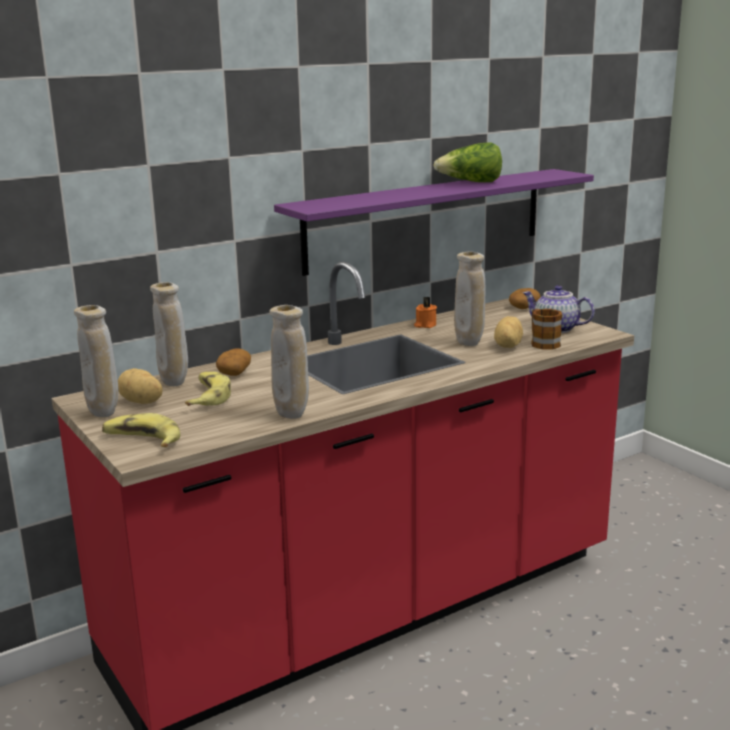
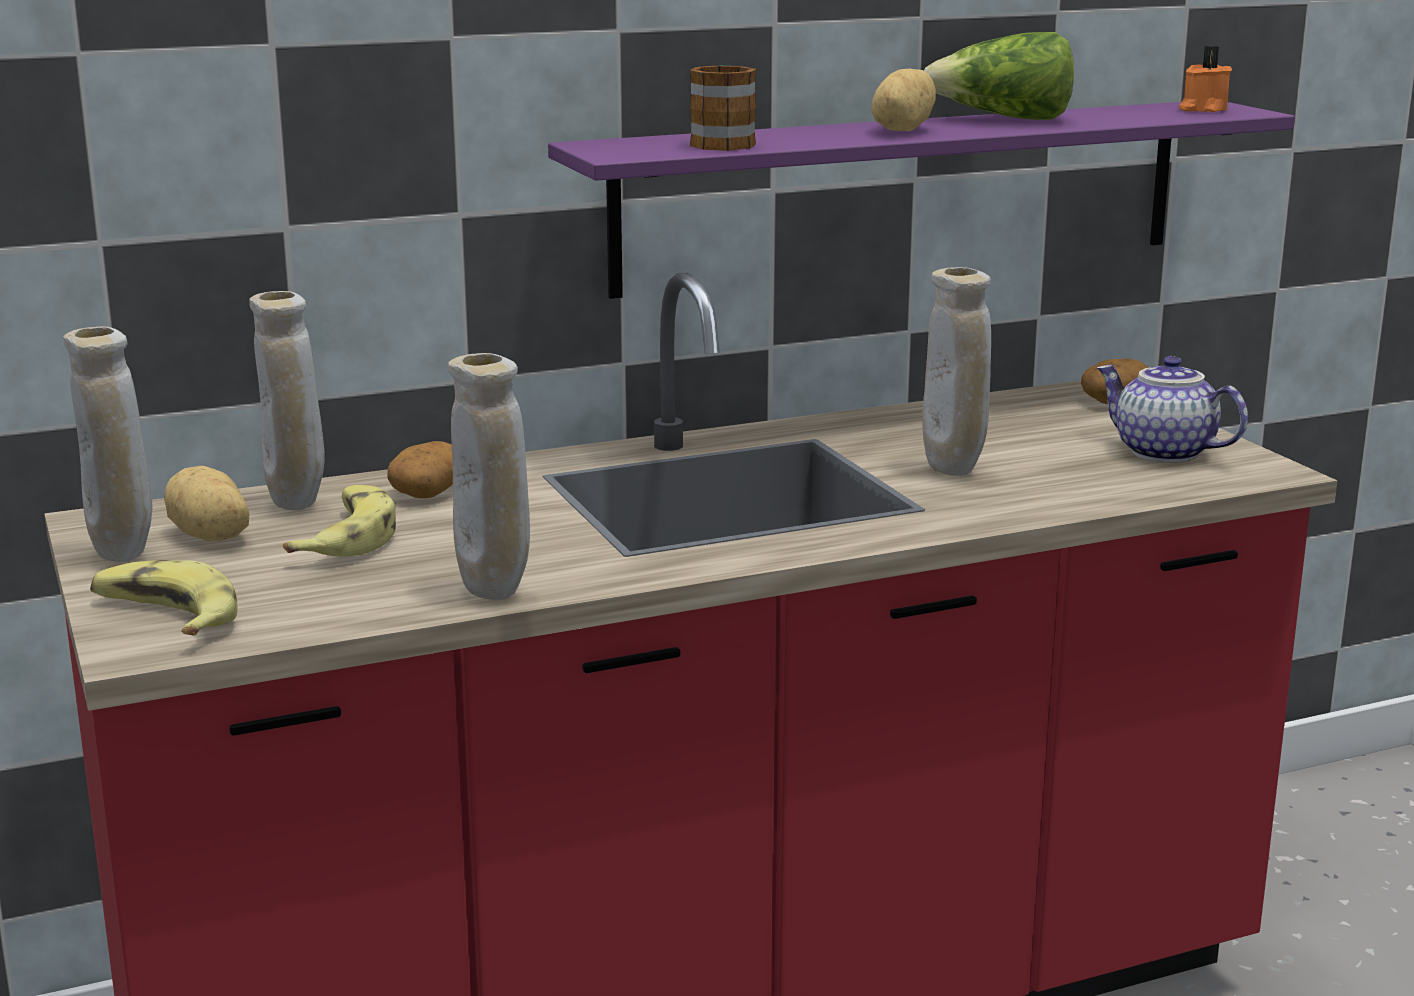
camera: 10 degrees right, 0 degrees up
(425, 325) = (878, 424): orange candle -> orange candle (1202, 109)
(506, 346) = (1033, 482): potato -> potato (899, 130)
(542, 342) = (1117, 480): mug -> mug (720, 142)

